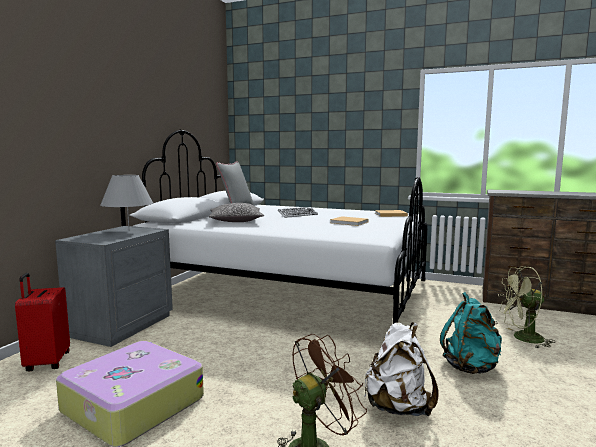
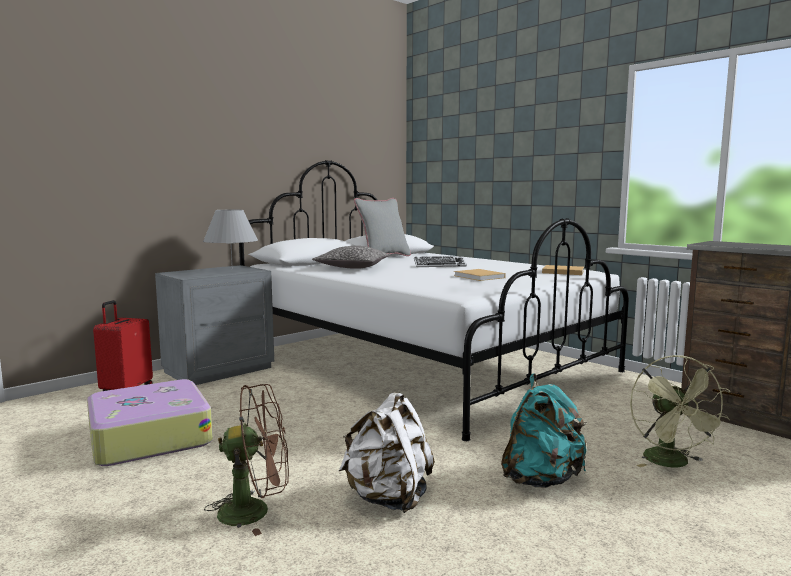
camera: 25 degrees right, 0 degrees up
(522, 338) = (672, 463): green fan -> green fan turned 120 degrees counterclockwise

